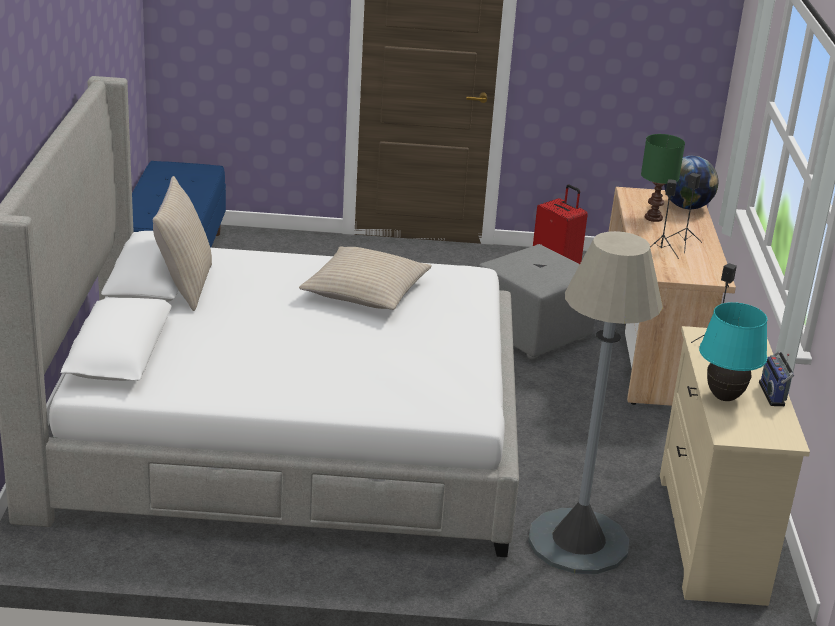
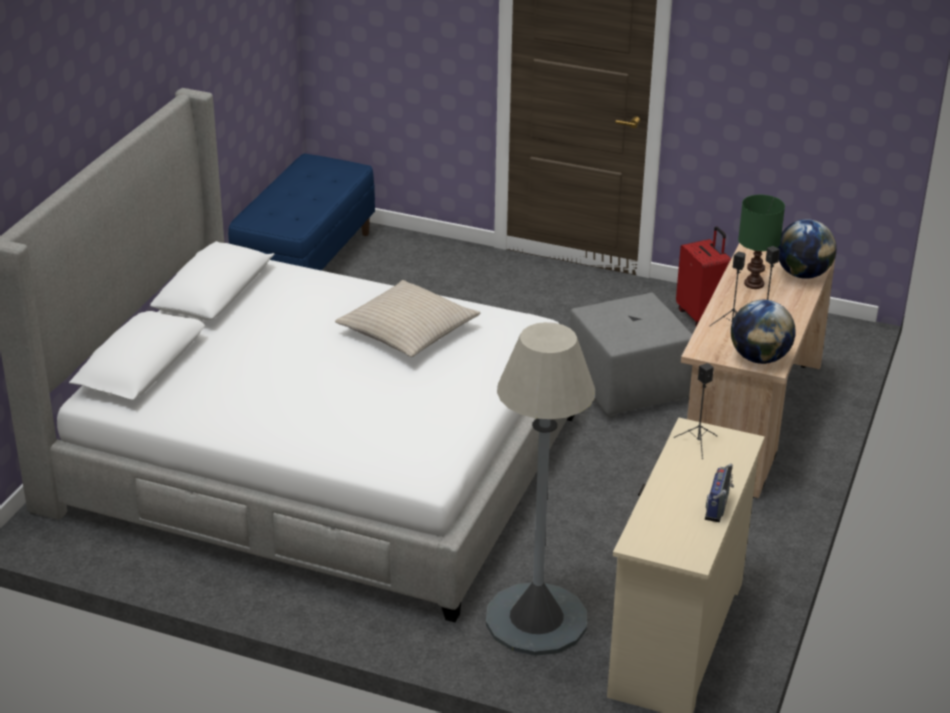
camera: 20 degrees right, 5 degrees up
(184, 286) = (238, 304): beige pillow -> none
(703, 274) = (759, 358): none -> globe
(724, 397) = (662, 503): turquoise table lamp -> none

